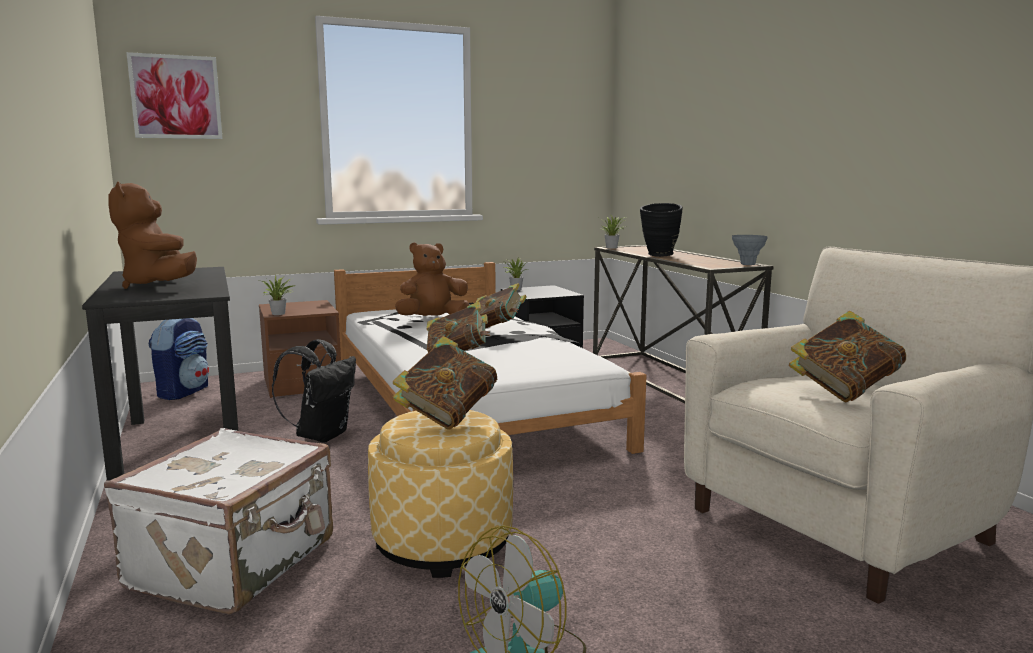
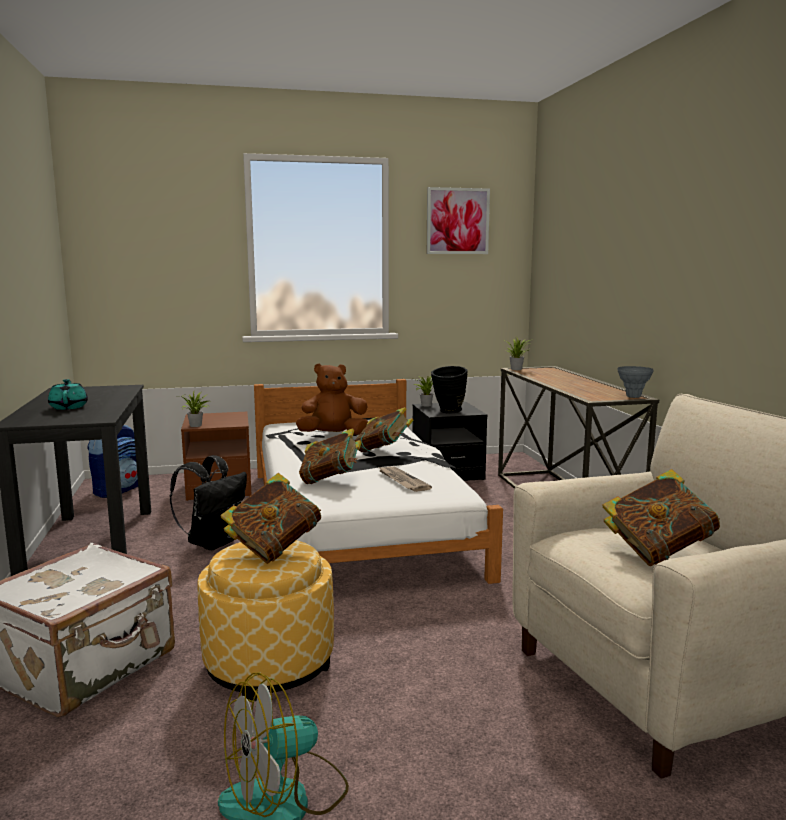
camera: 10 degrees right, 0 degrees up
(158, 286) = (69, 407): brown plush toy -> turquoise teapot
(176, 97) = (120, 230): picture -> picture (457, 221)
(533, 355) = (402, 481): none -> newspaper
(659, 256) = (554, 382): black vase -> black vase (448, 412)

